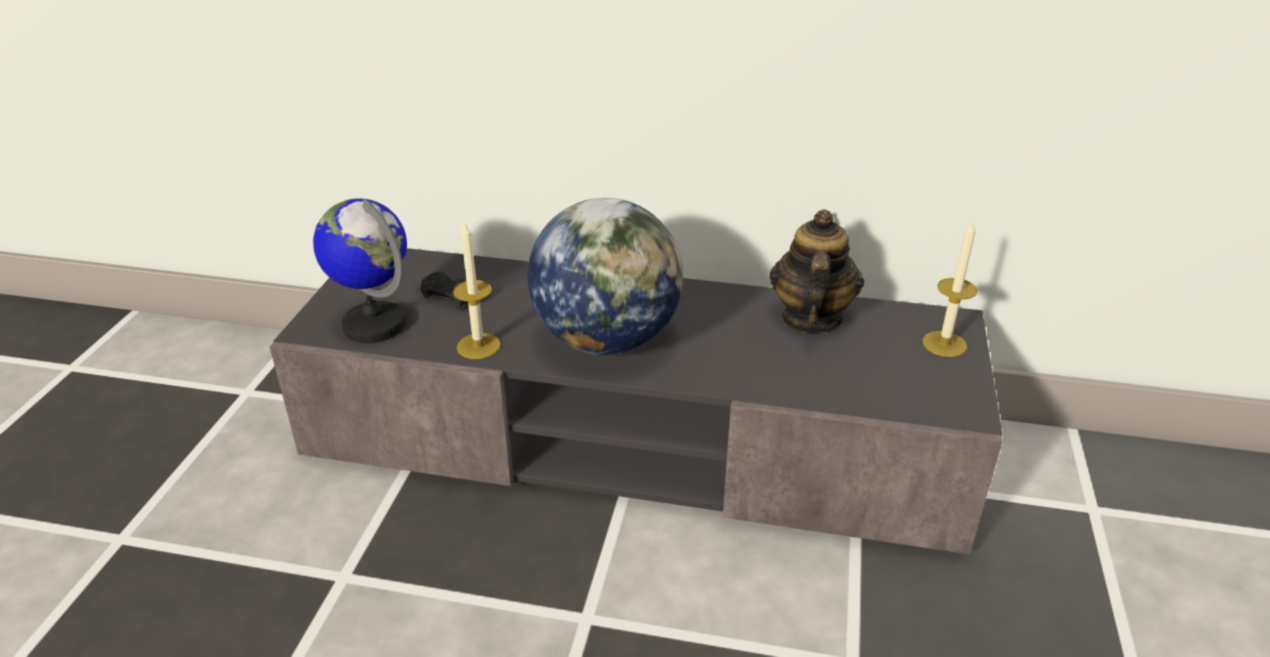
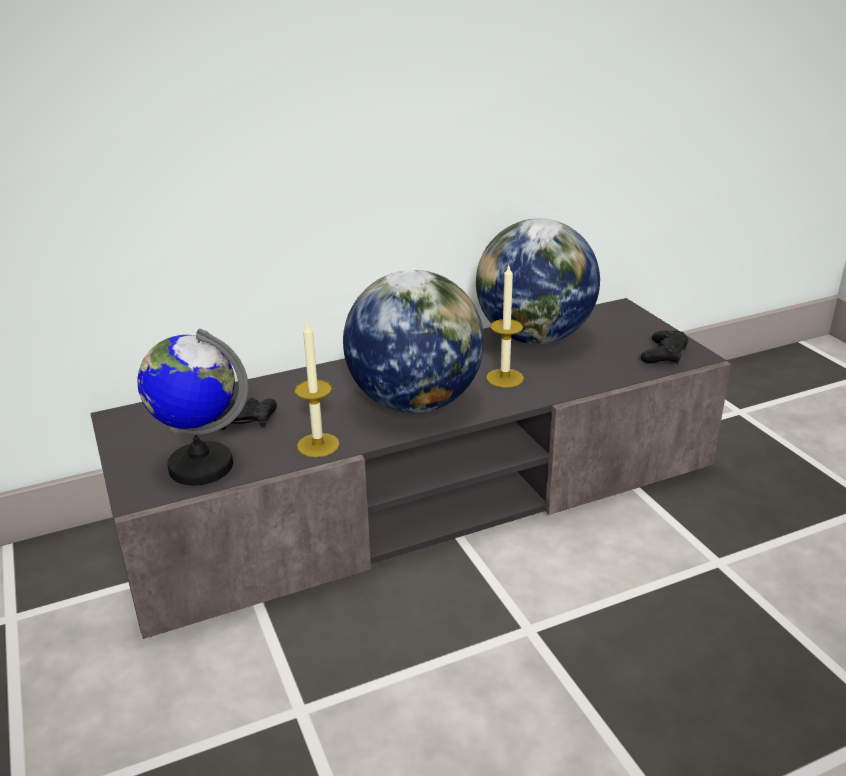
camera: 35 degrees left, 5 degrees down
(810, 318) = (534, 338): teapot -> globe
(932, 395) = (664, 354): none -> black game controller
(944, 344) = (632, 323): candle -> candle (505, 378)

